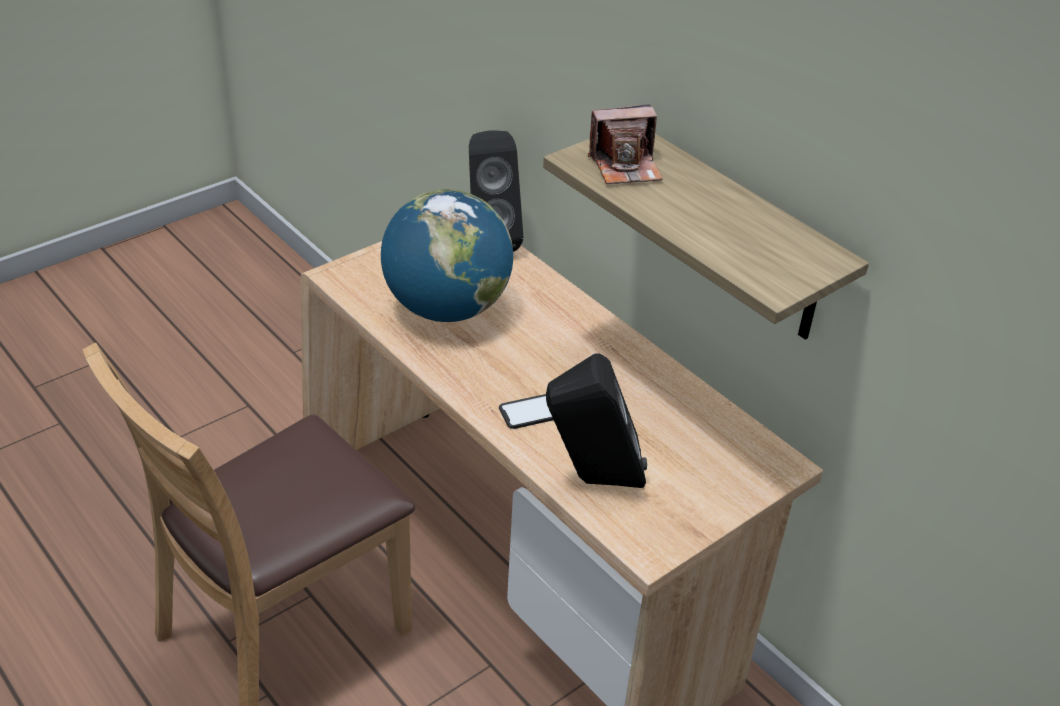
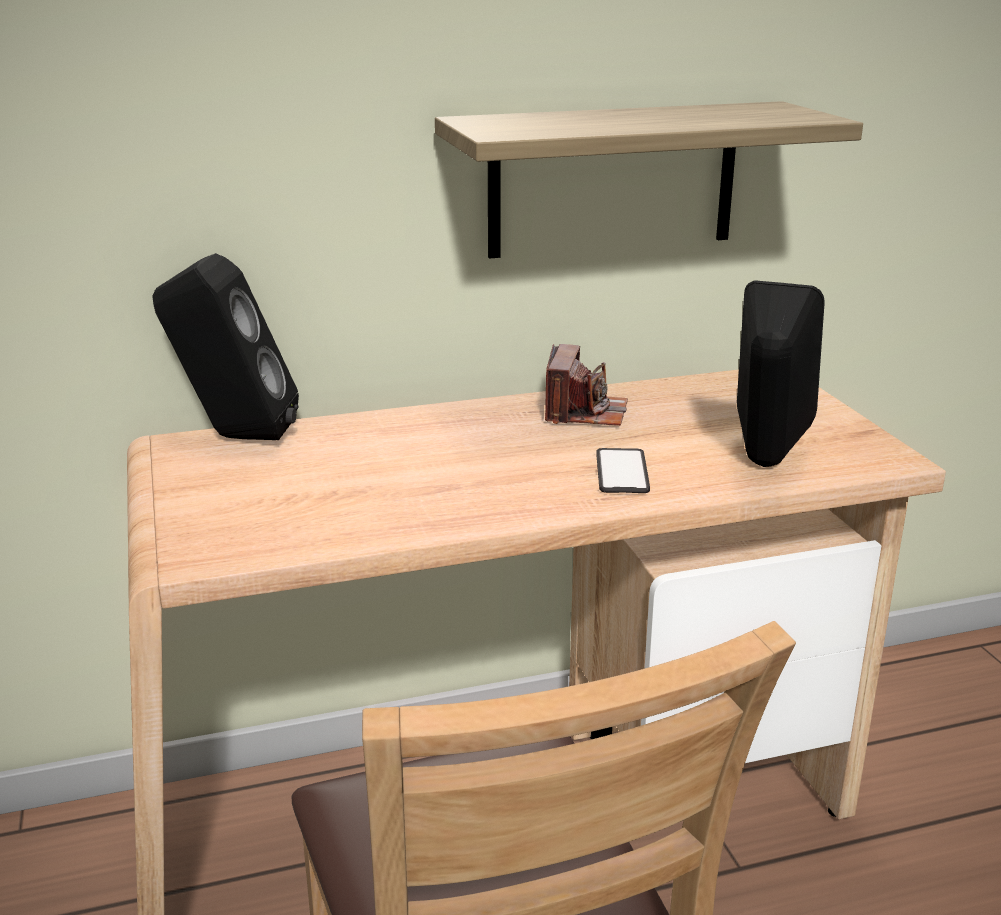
camera: 65 degrees left, 15 degrees down
(446, 308) = (359, 489): globe -> none
(625, 166) = (538, 125): camera -> camera (584, 412)

